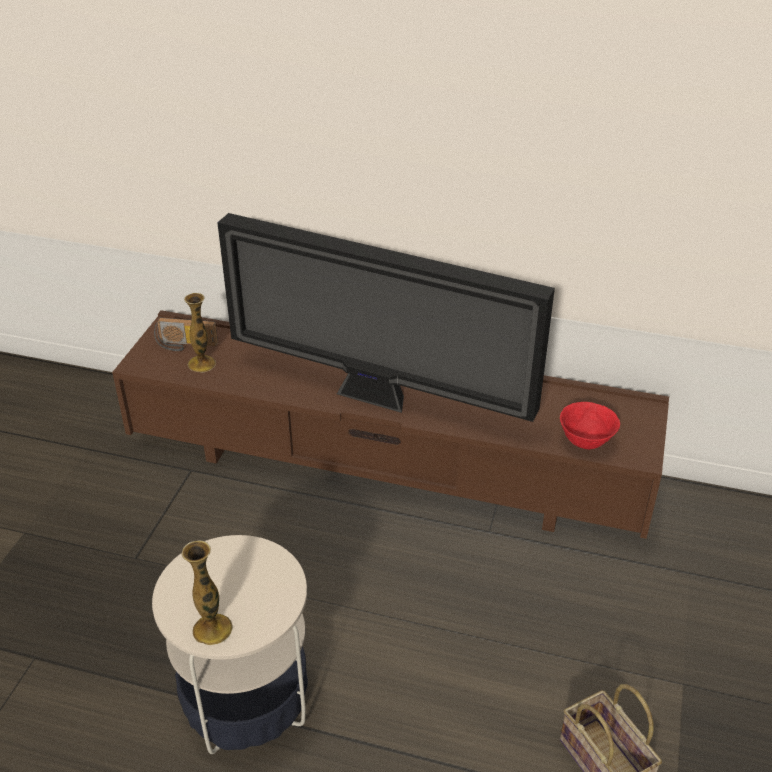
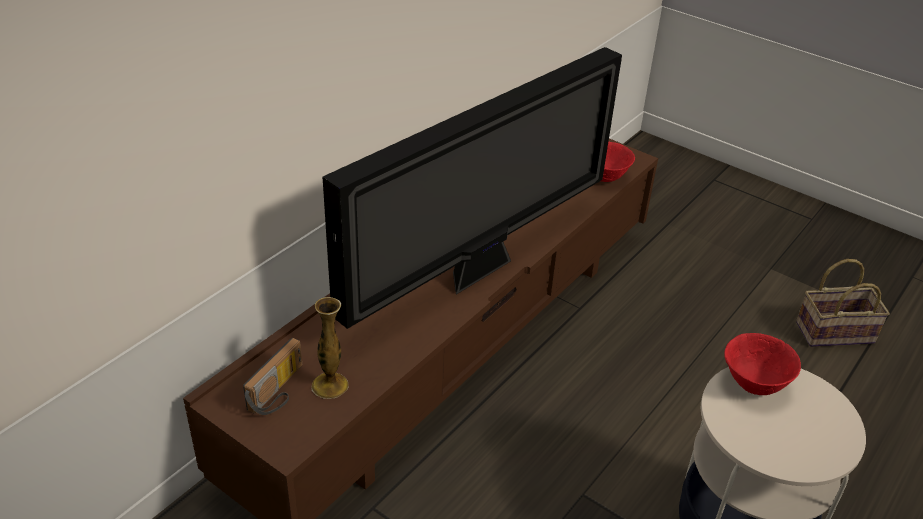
camera: 70 degrees left, 0 degrees up
(212, 629) = (832, 440): vase -> none
(265, 566) = (753, 384): none -> red bowl

